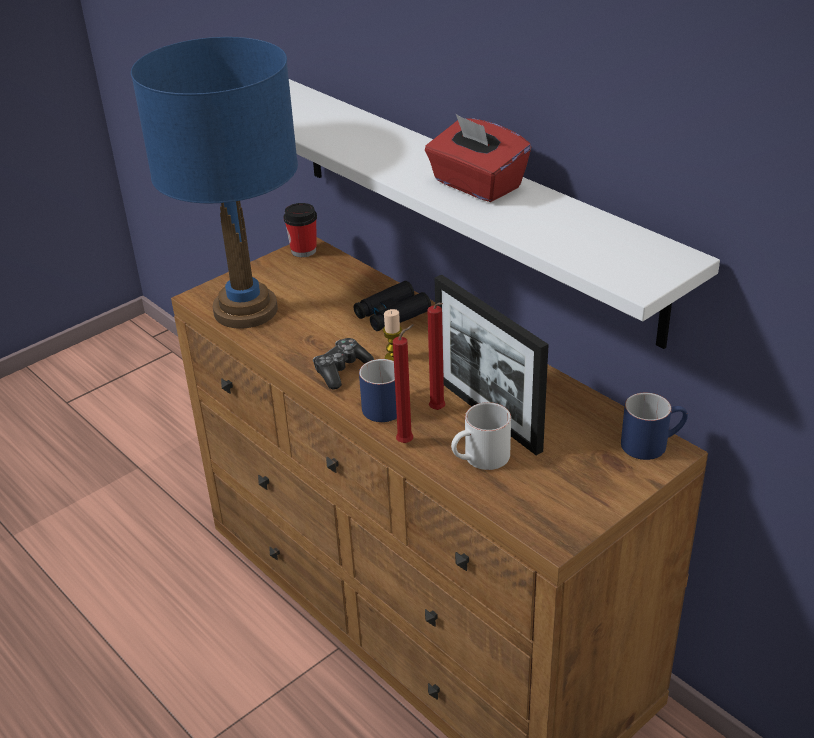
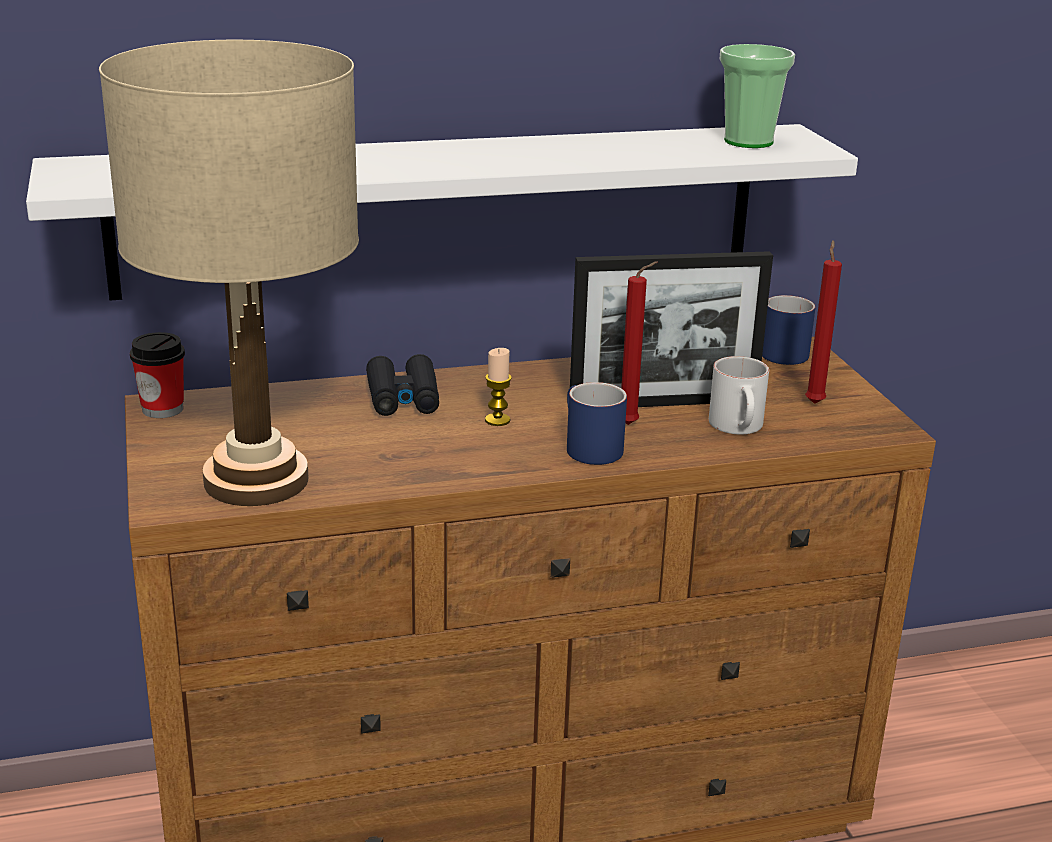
camera: 65 degrees left, 10 degrees down
(245, 311) = (256, 481): blue table lamp -> beige table lamp
(341, 370) = (486, 454): game controller -> none
(407, 442) = (672, 454): red candle -> red candle (814, 402)
(476, 185) = (531, 150): red tissue box -> none
(619, 251) = (748, 141): none -> cup

